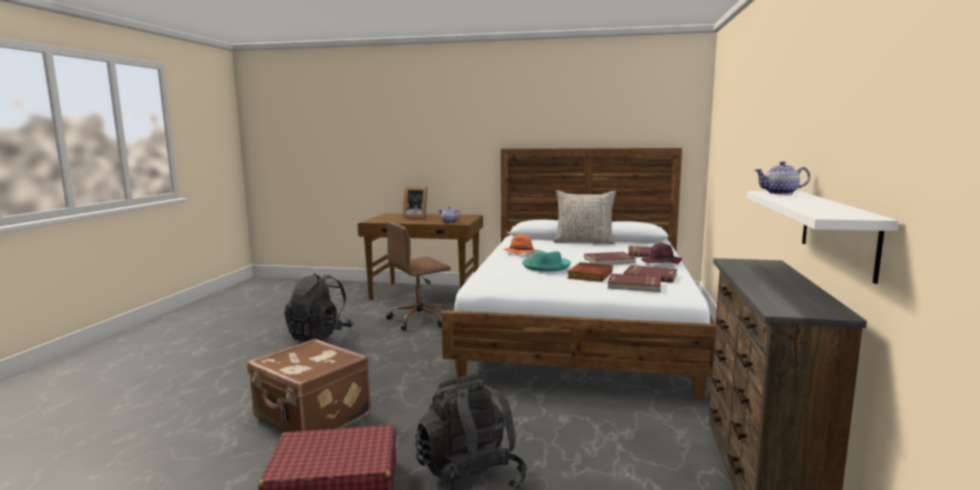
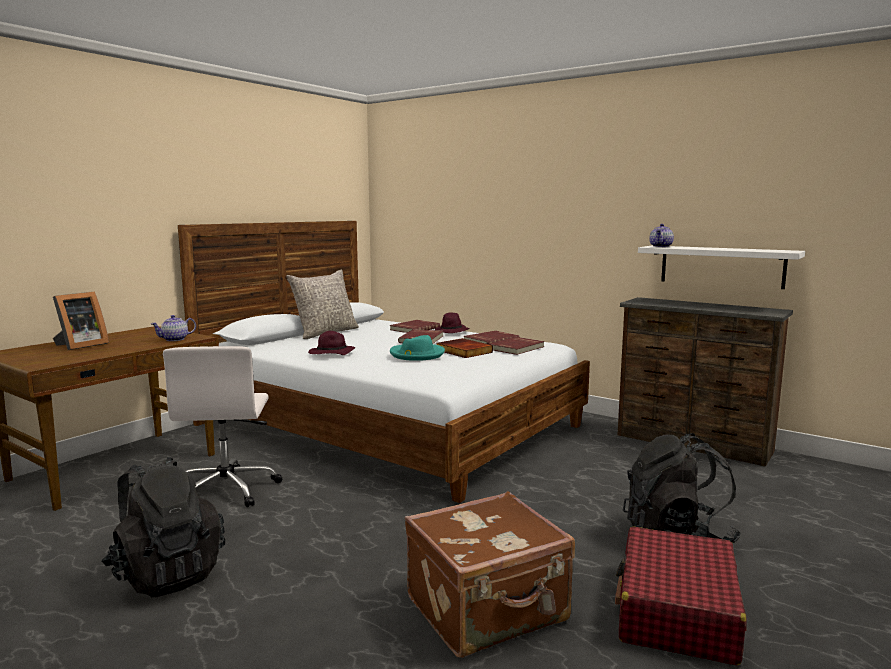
camera: 65 degrees left, 0 degrees up
(420, 319) = (227, 489): brown office chair -> white office chair
(520, 253) = (331, 354): orange hat -> purple hat

